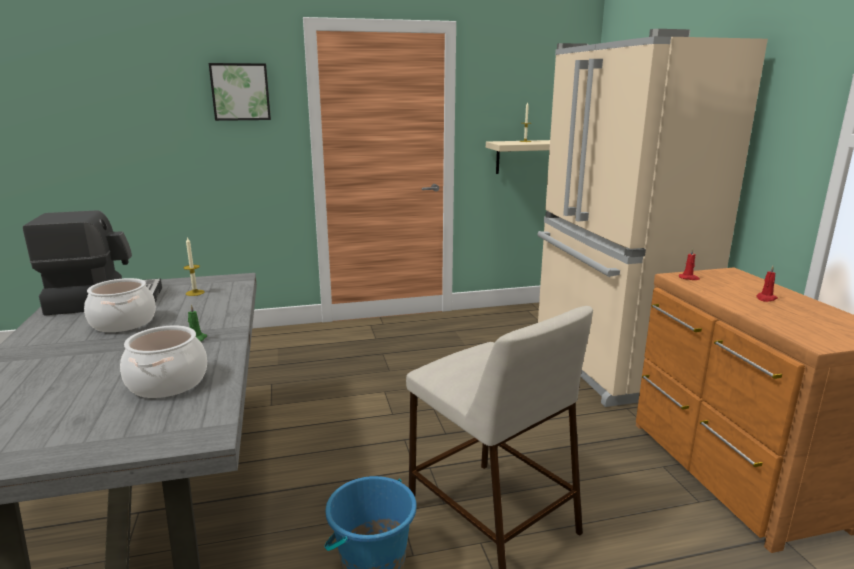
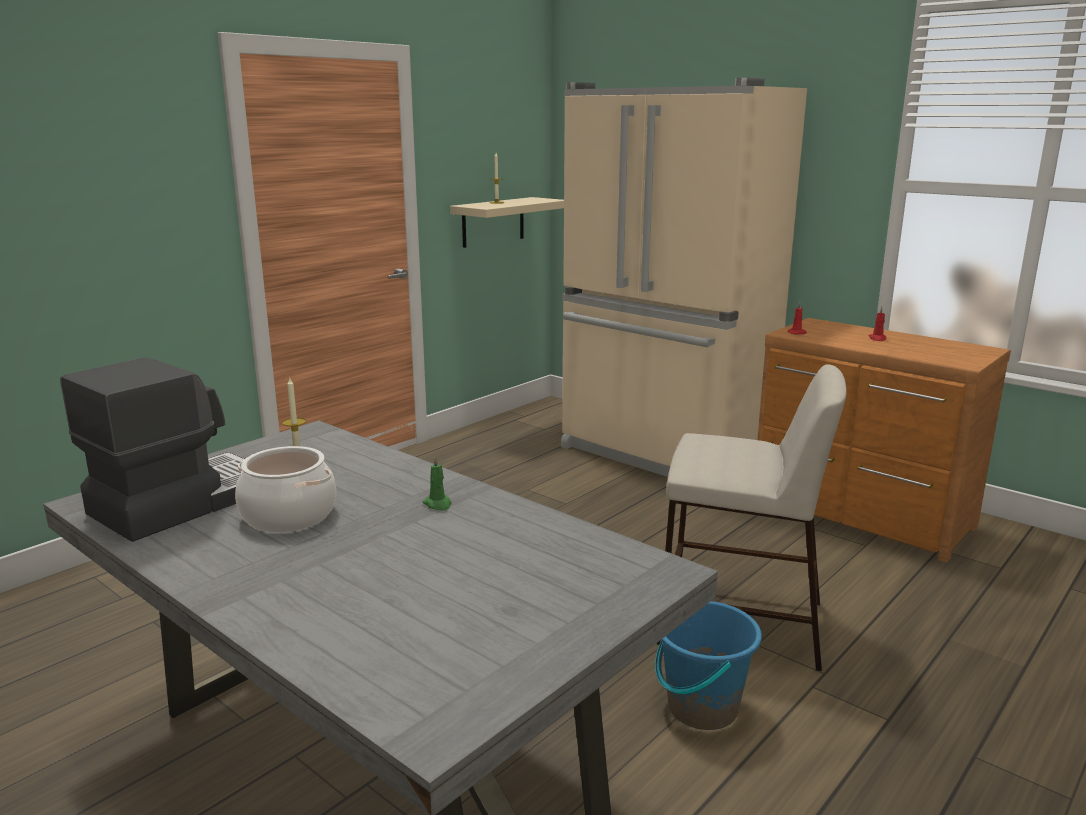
camera: 35 degrees left, 0 degrees up
(168, 382) = (517, 549): cooking pot -> none
(240, 92) = (134, 149): picture -> none

